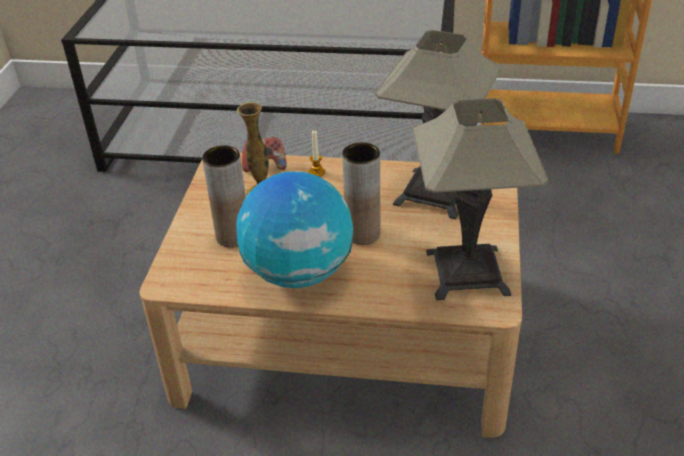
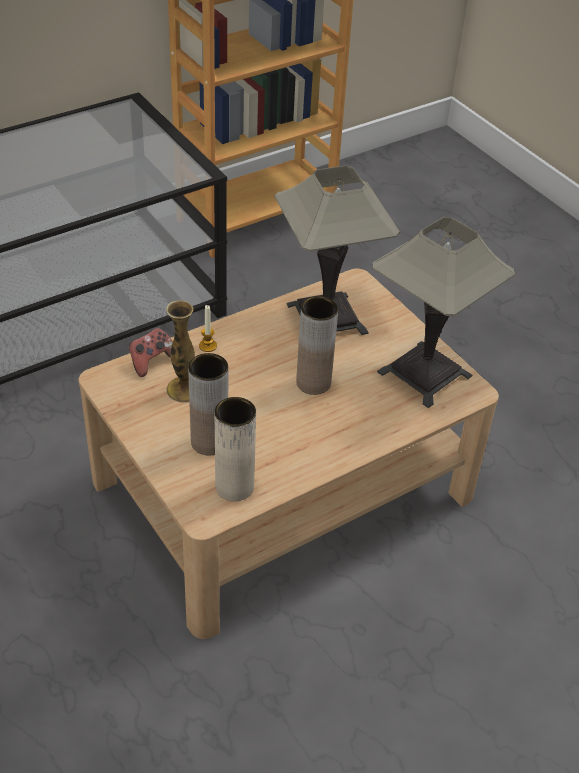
camera: 45 degrees left, 5 degrees up
(210, 275) = (234, 487): none -> beige vase
(298, 272) = (303, 443): globe -> none

